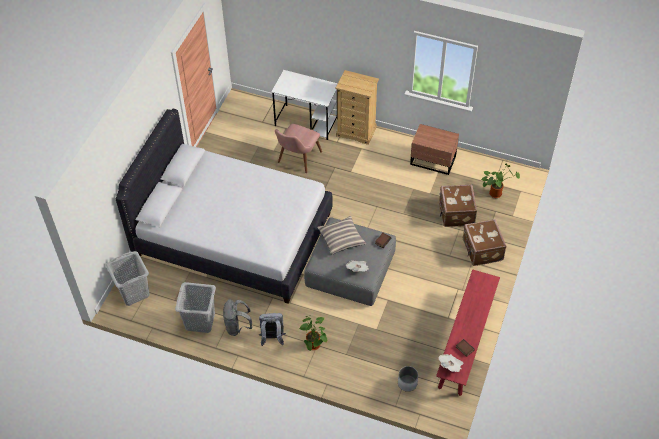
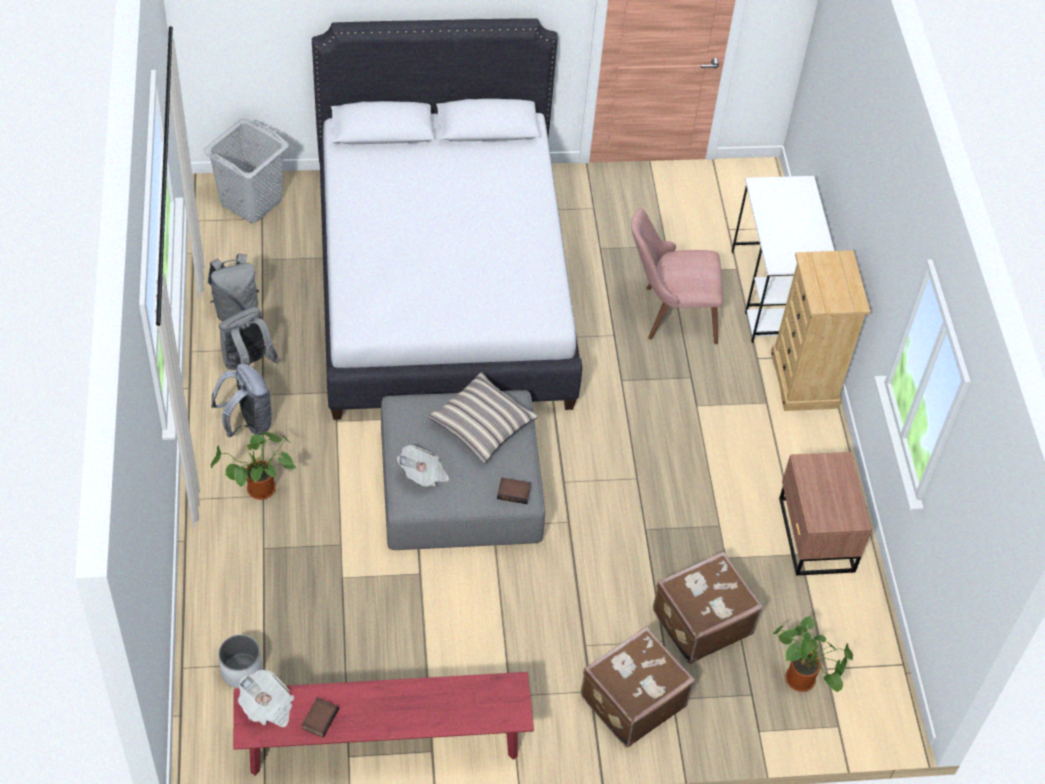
camera: 60 degrees right, 0 degrees up
(200, 321) = (236, 309): grey laundry basket -> grey backpack

